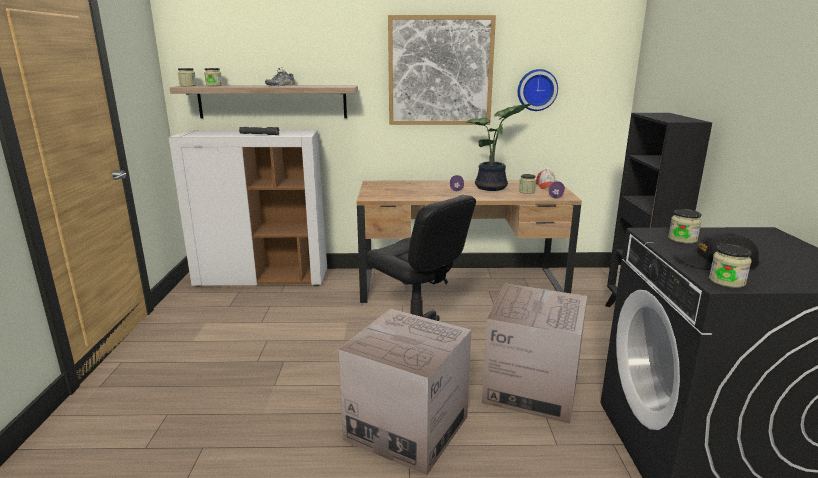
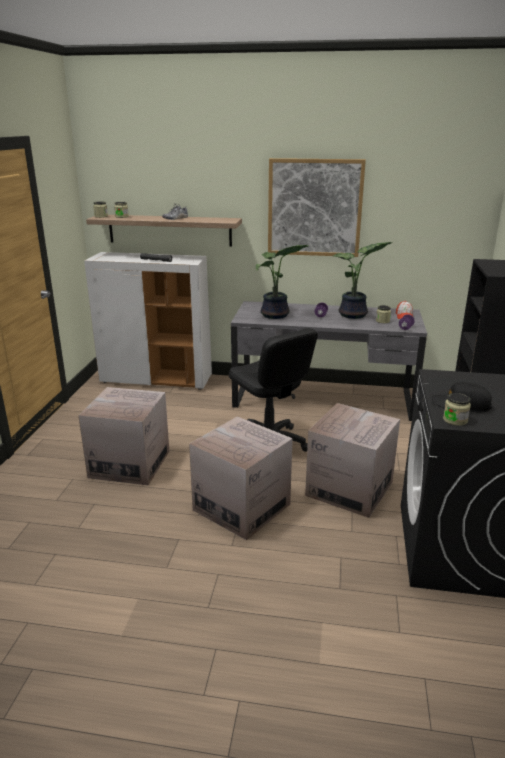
camera: 10 degrees right, 5 degrees up
(245, 385) = (130, 464): none -> cardboard box
(406, 192) = (275, 315): none -> potted plant
(461, 285) = (323, 398): brown desk -> grey desk
(536, 90) = (402, 227): wall clock -> none
(682, 239) = (455, 382): jar -> none

